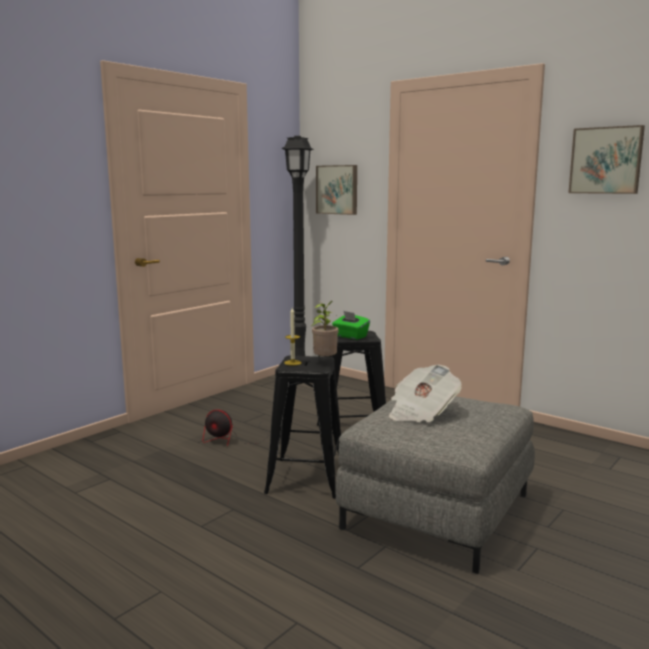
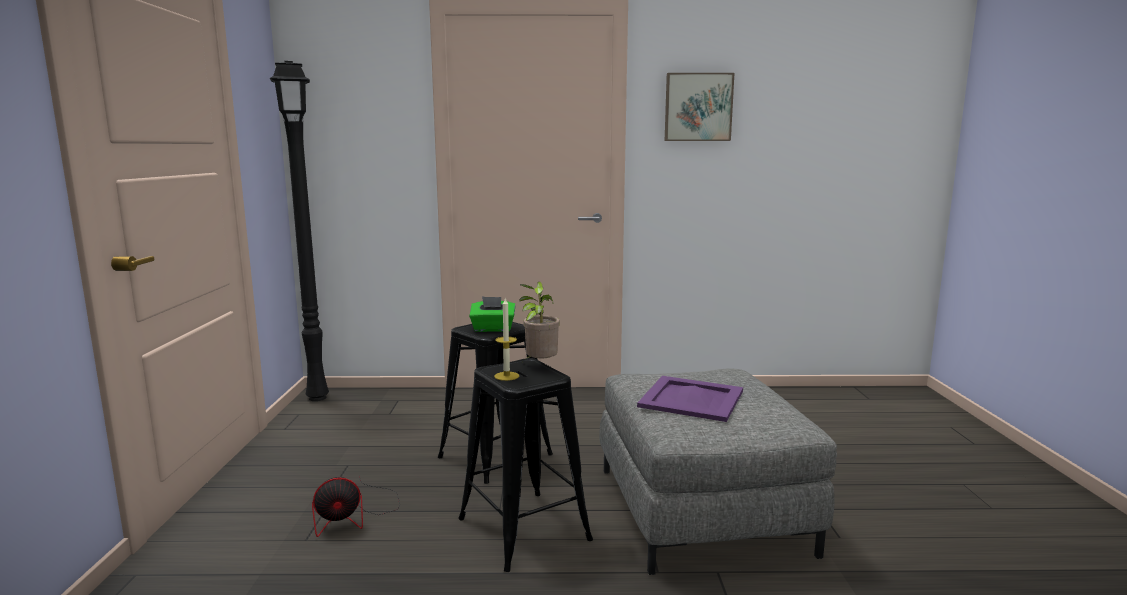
camera: 40 degrees left, 0 degrees up
(337, 189) = (352, 139): picture -> none
(421, 412) = (692, 399): newspaper -> purple tray

